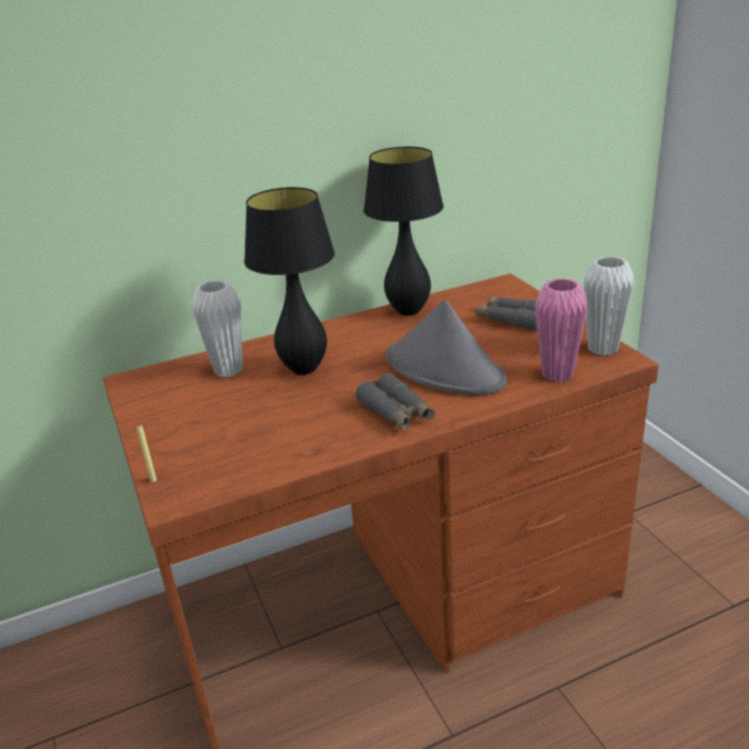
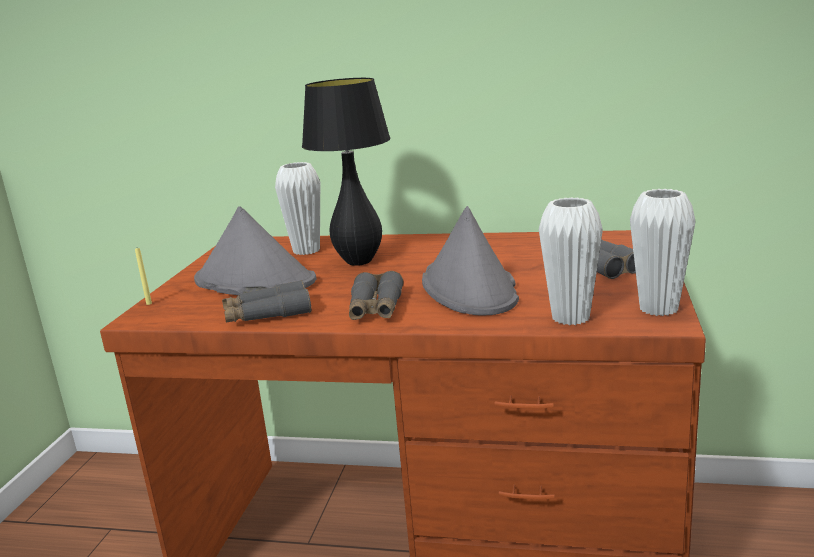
camera: 35 degrees right, 10 degrees down
(229, 420) = (253, 281): none -> grey hat
(306, 450) = (267, 314): none -> grey binoculars
(408, 311) = (511, 240): black table lamp -> none
(557, 374) = (570, 317): pink vase -> white vase

